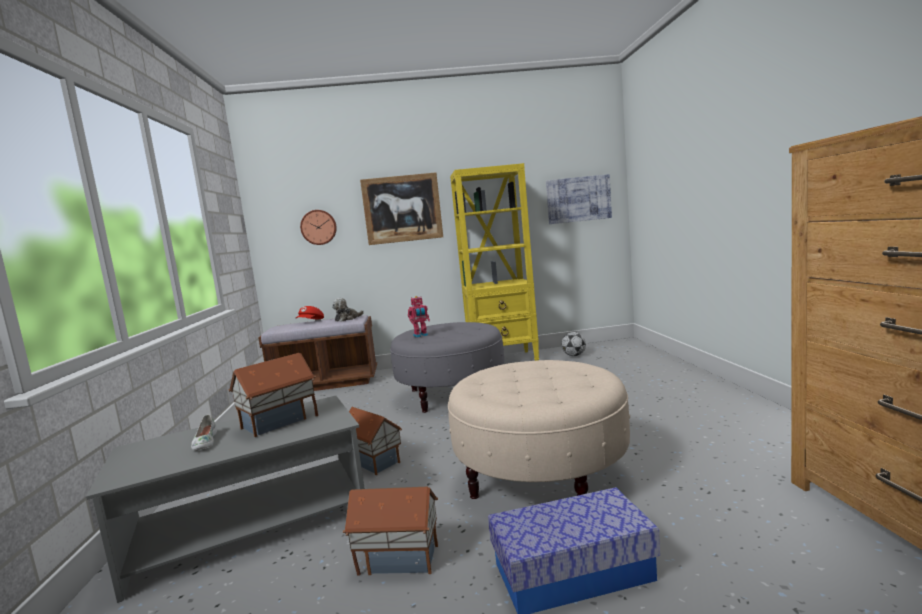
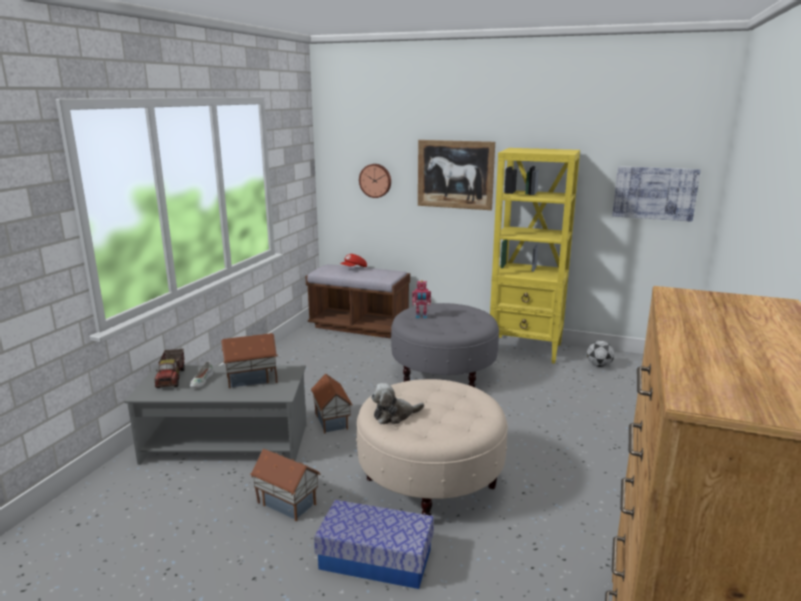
camera: 25 degrees right, 10 degrees up
(153, 451) = (172, 378): none -> toy truck
(347, 319) = (384, 274): plush toy -> plush toy (394, 415)

